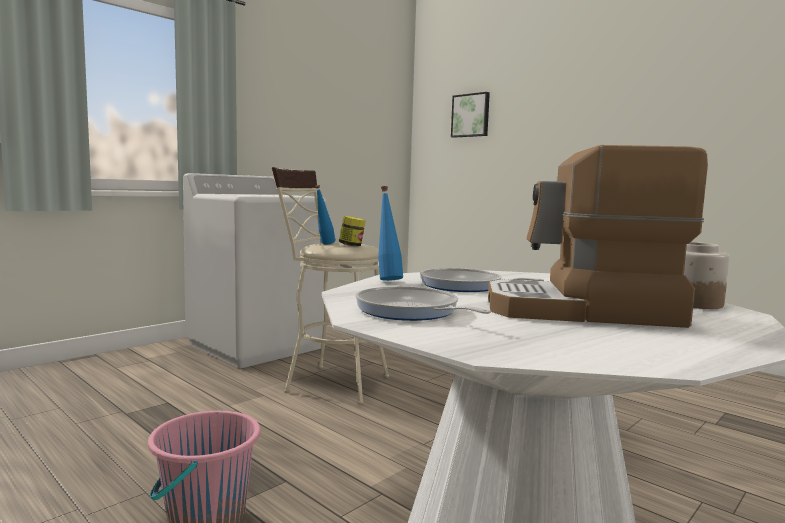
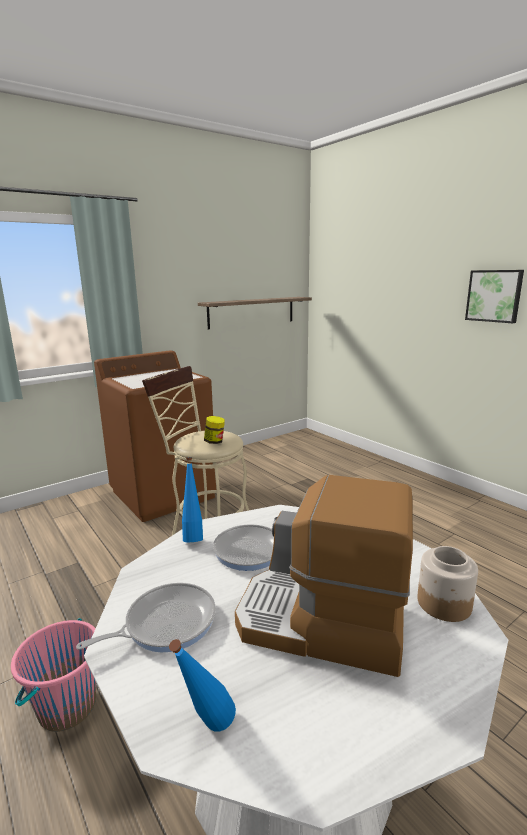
camera: 10 degrees right, 10 degrees up
(257, 346) = (164, 494): white washing machine -> brown washing machine
(324, 244) = (192, 439): blue bottle -> blue bottle (207, 733)
(354, 152) = (252, 312): none -> shelf
(410, 311) = (165, 623): frying pan -> frying pan turned 90 degrees clockwise
(471, 115) = (358, 273): picture -> picture (494, 296)

